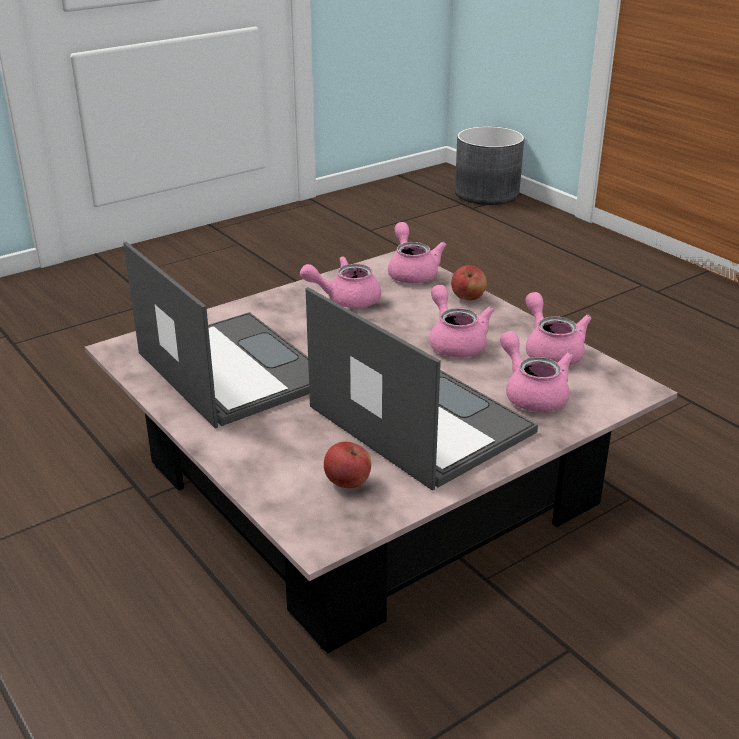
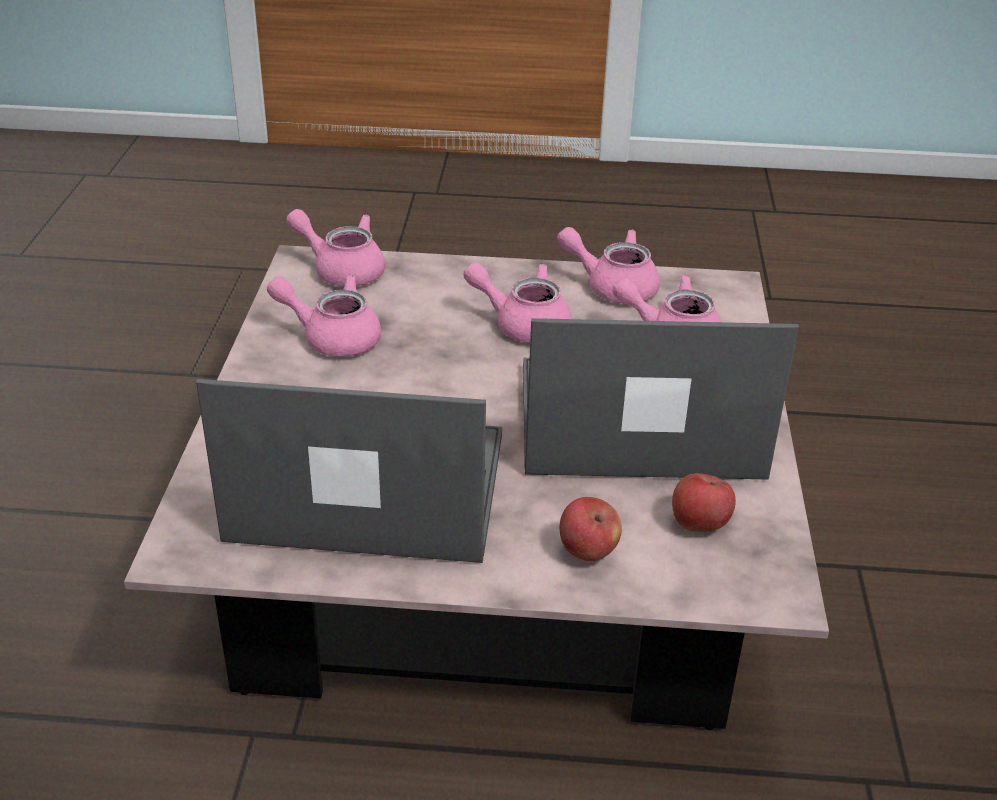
camera: 50 degrees left, 5 degrees up
(345, 299) = (332, 337): pink teapot -> pink teapot turned 75 degrees clockwise
(468, 298) = (448, 271): apple -> apple (587, 551)
(487, 194) = (99, 150): grey planter -> none

